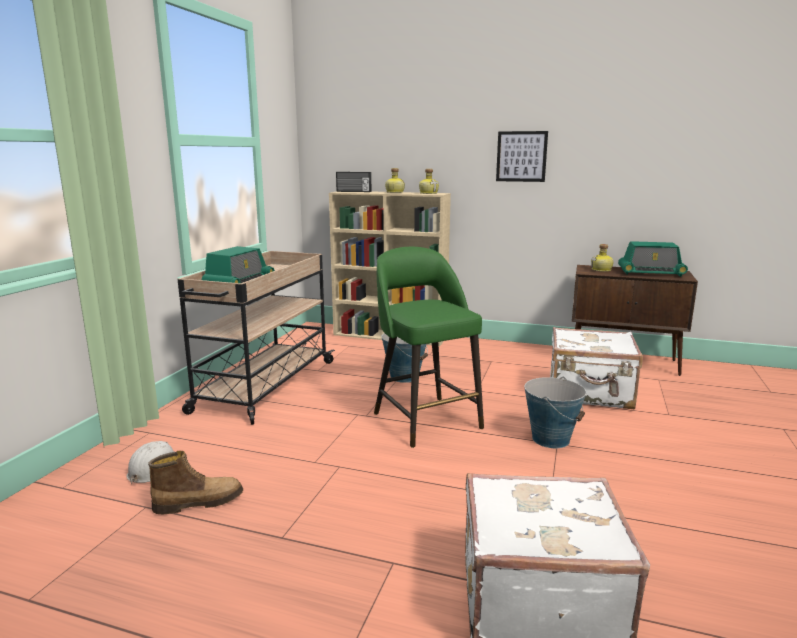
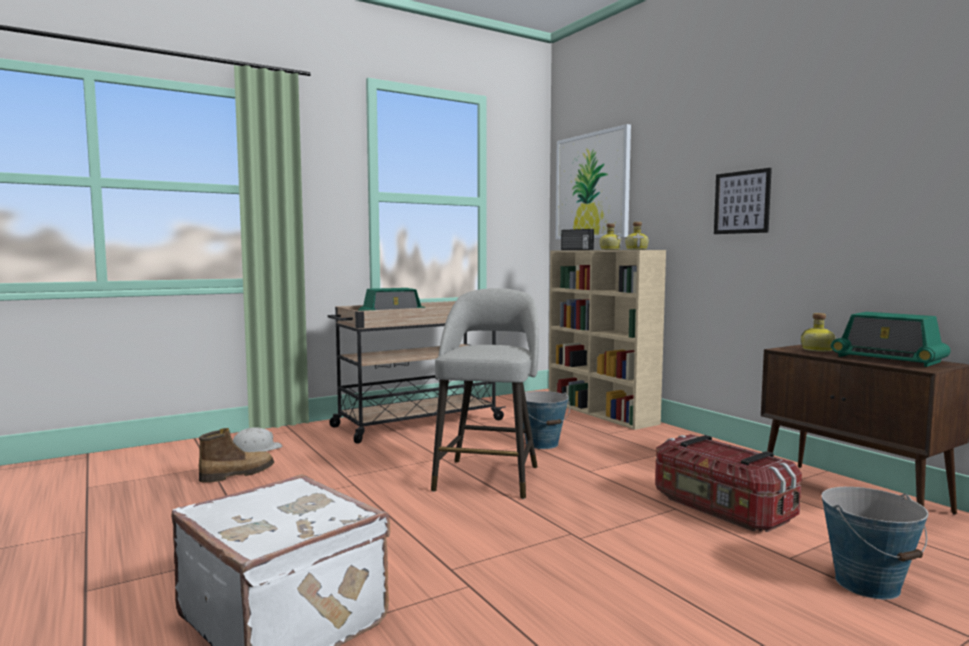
camera: 40 degrees right, 10 degrees down
(199, 502) = (237, 474): boot -> boot turned 60 degrees counterclockwise
(357, 129) = (592, 186): none -> picture
(425, 419) = (488, 477): green stool -> grey stool
(551, 439) = (573, 528): bucket -> bucket (867, 584)
(590, 394) = (720, 509): white suitcase -> storage box

